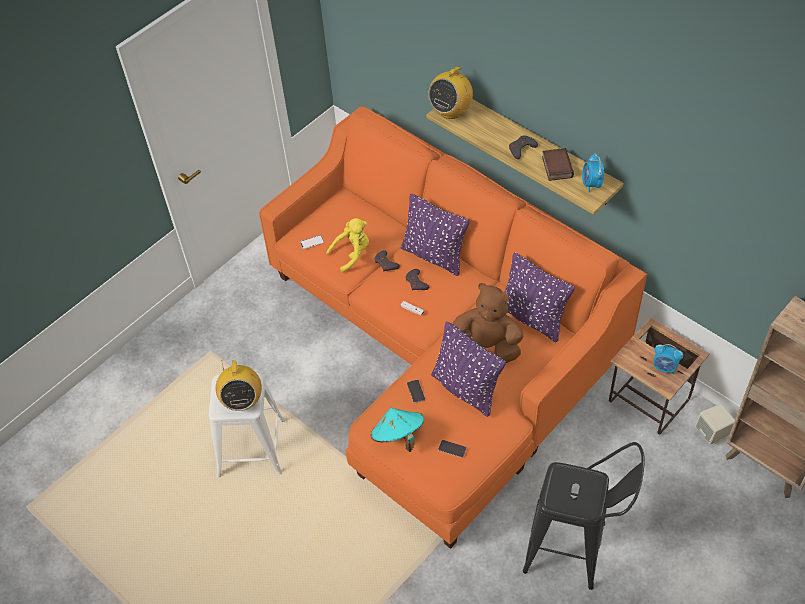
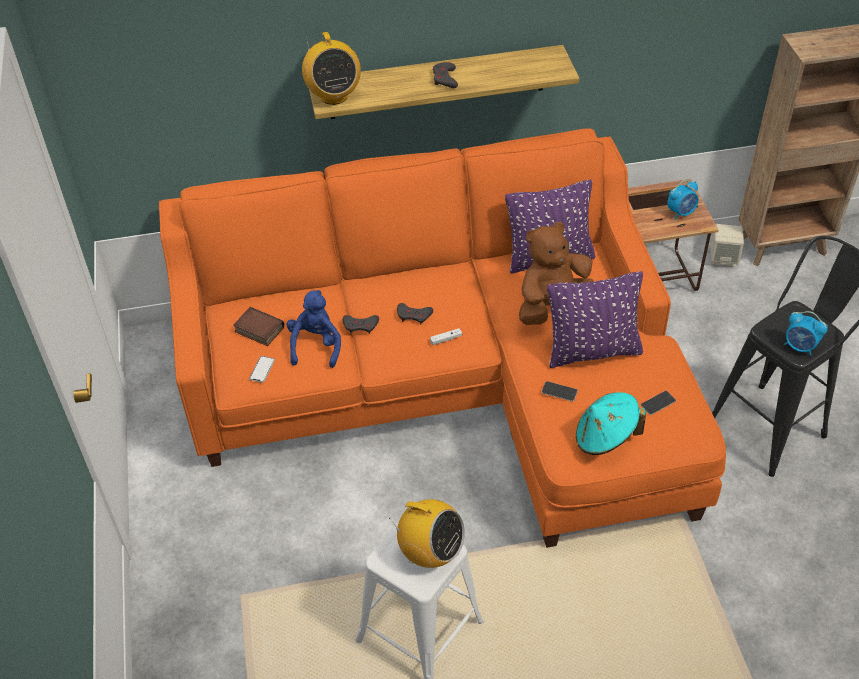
camera: 55 degrees left, 5 degrees down
(352, 253) = (316, 345): yellow plush toy -> blue plush toy
(434, 256) = (392, 284): purple pillow -> none
(556, 167) = (495, 71): book -> book (258, 330)
(591, 184) = (543, 62): alarm clock -> alarm clock (800, 347)

